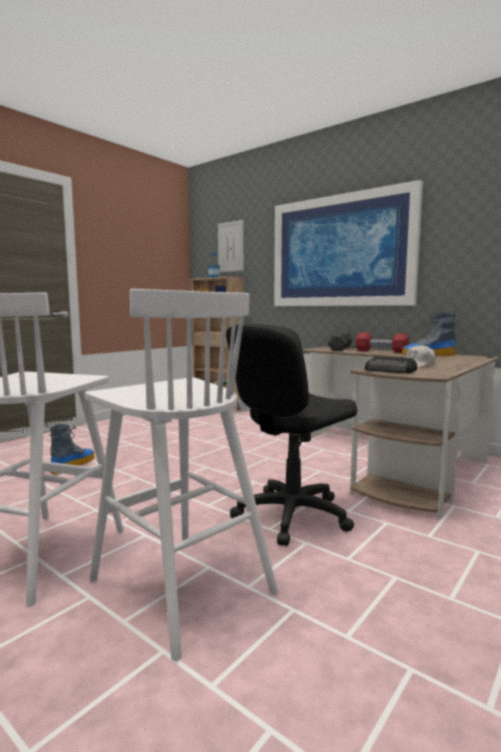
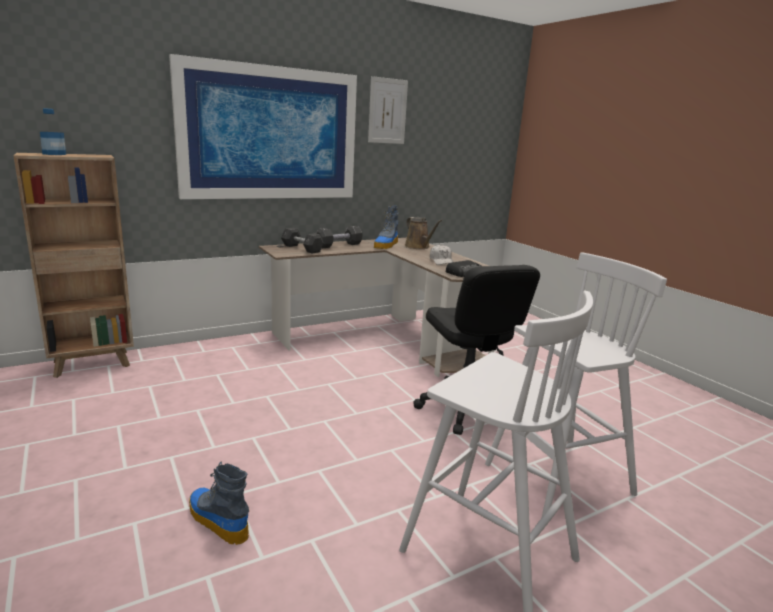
camera: 70 degrees left, 10 degrees up
(230, 247) = (68, 99): picture -> picture (387, 111)
(381, 351) = (339, 245): red dumbbell -> black dumbbell
(458, 359) = (418, 247): none -> brown watering can

